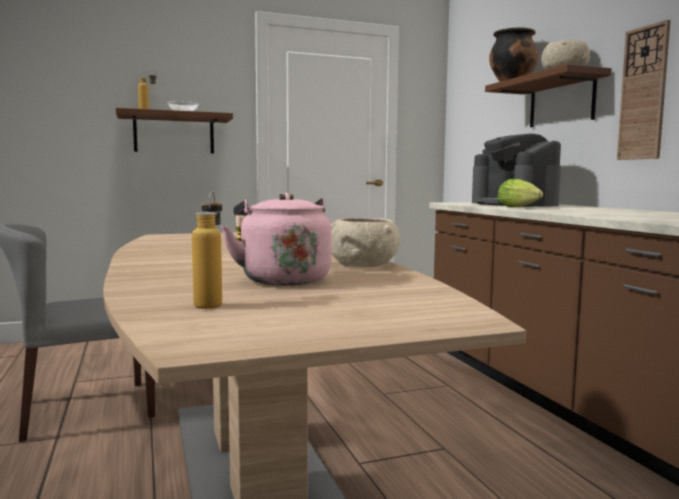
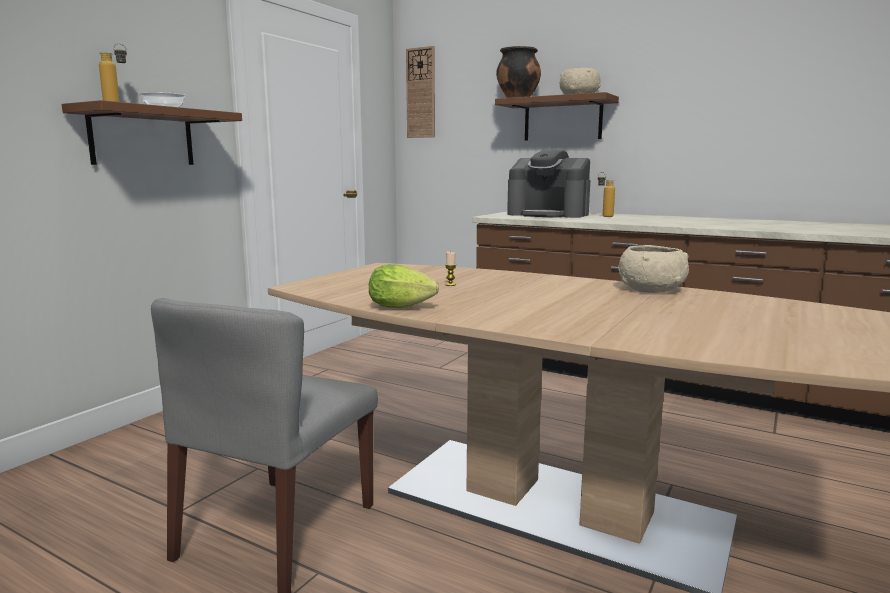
camera: 40 degrees left, 5 degrees up
(210, 303) = (774, 344): bottle -> bottle (604, 216)
(283, 279) = (687, 313): pink kettle -> none
(520, 207) = (588, 219): lettuce -> lettuce (404, 307)
(643, 93) = (651, 121): wall clock -> wall clock (421, 93)

